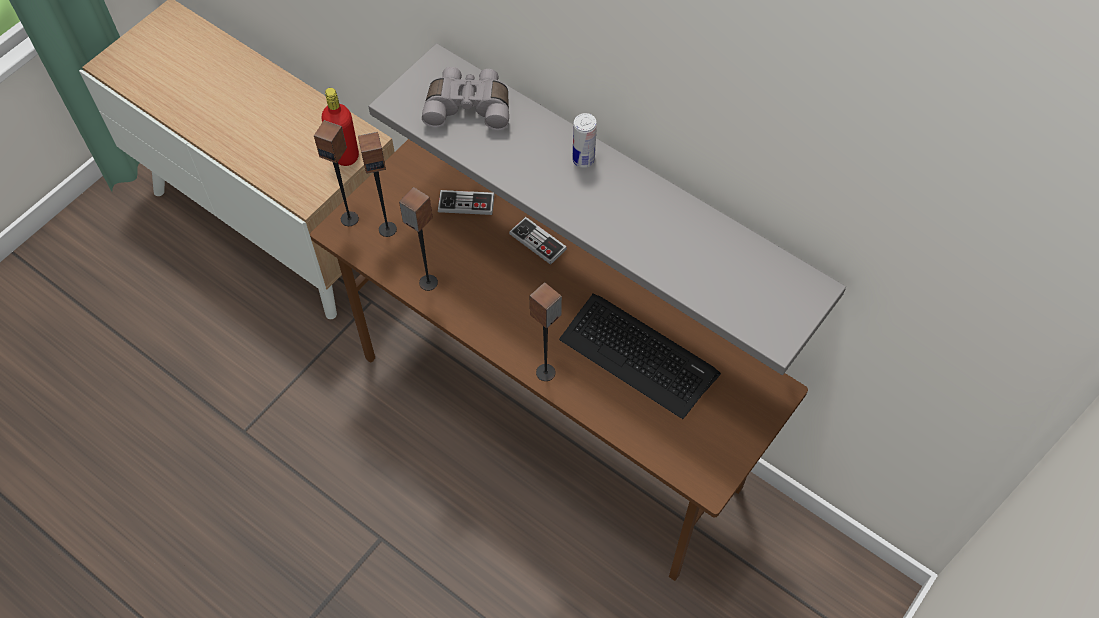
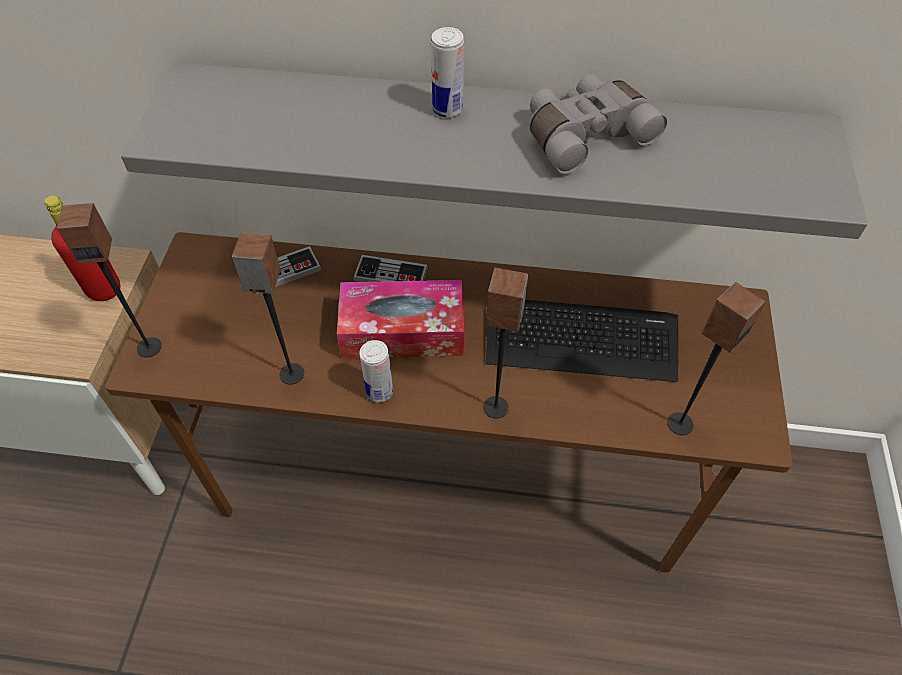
camera: 30 degrees left, 5 degrees down
(387, 229) = (205, 337): speaker -> speaker (679, 423)
(469, 106) = (262, 108): grey binoculars -> grey binoculars (584, 134)
(477, 323) = (379, 392): none -> can
(519, 288) = (403, 331): none -> tissue box

